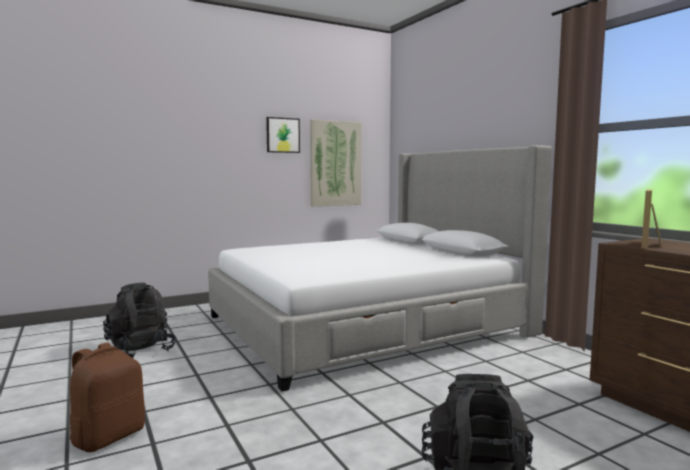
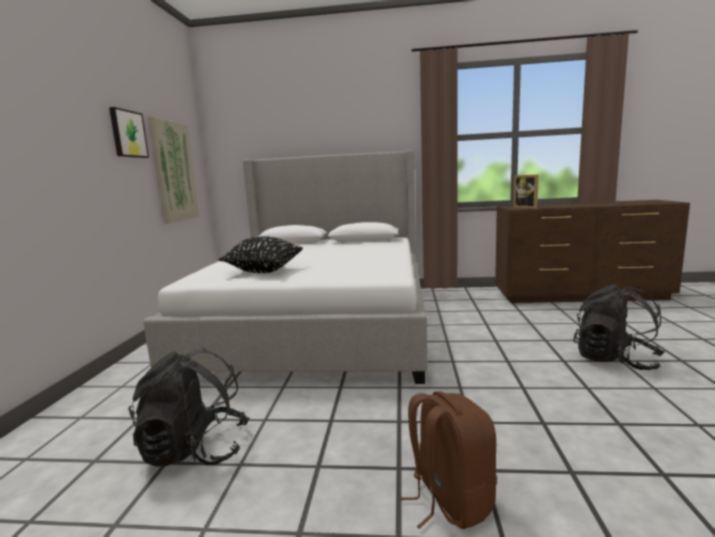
camera: 55 degrees left, 5 degrees up
(284, 253) = (264, 271): none -> black pillow

